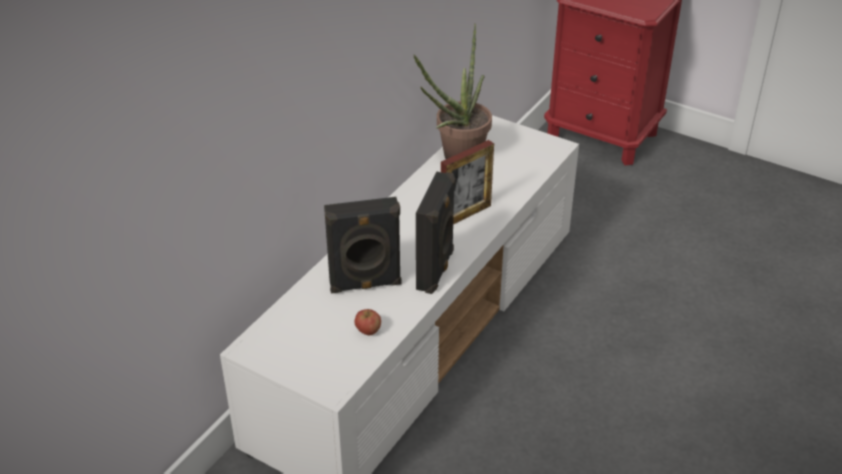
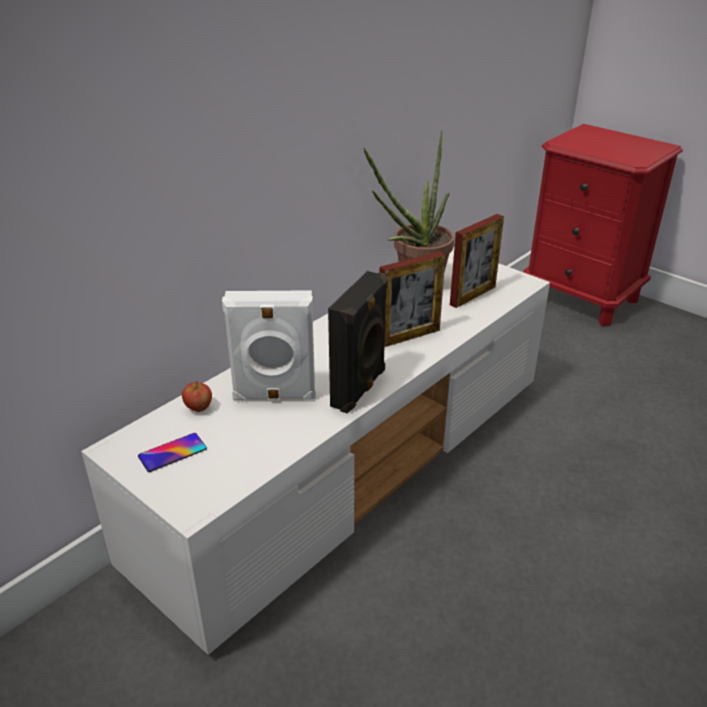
camera: 10 degrees right, 5 degrees down
(298, 346) = (172, 453): none -> phone
(365, 285) = (274, 395): black speaker -> white speaker
(368, 331) = (259, 446): apple -> apple (198, 408)
(512, 166) = (472, 295): none -> picture frame

